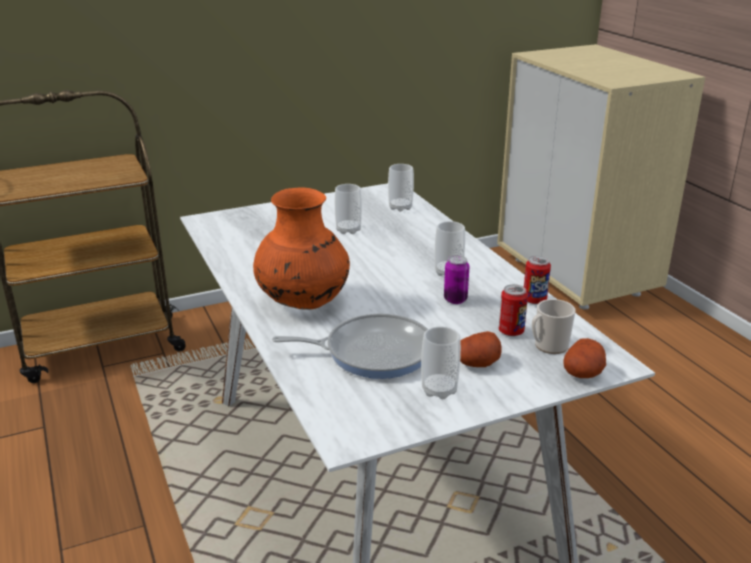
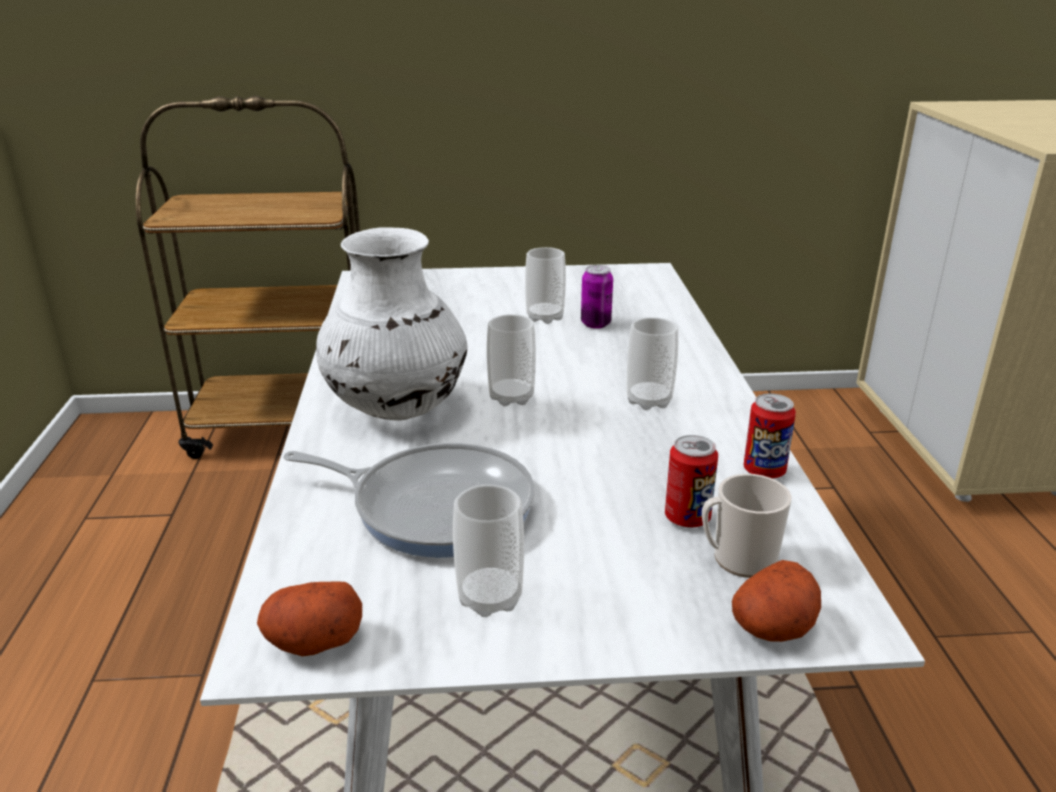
camera: 20 degrees right, 0 degrees up
(303, 303) = (396, 410): orange vase -> white vase
(400, 207) = (644, 297): cup -> cup (511, 397)
(455, 299) = (629, 446): can -> can (595, 324)
(477, 363) = (590, 563): potato -> potato (312, 641)

